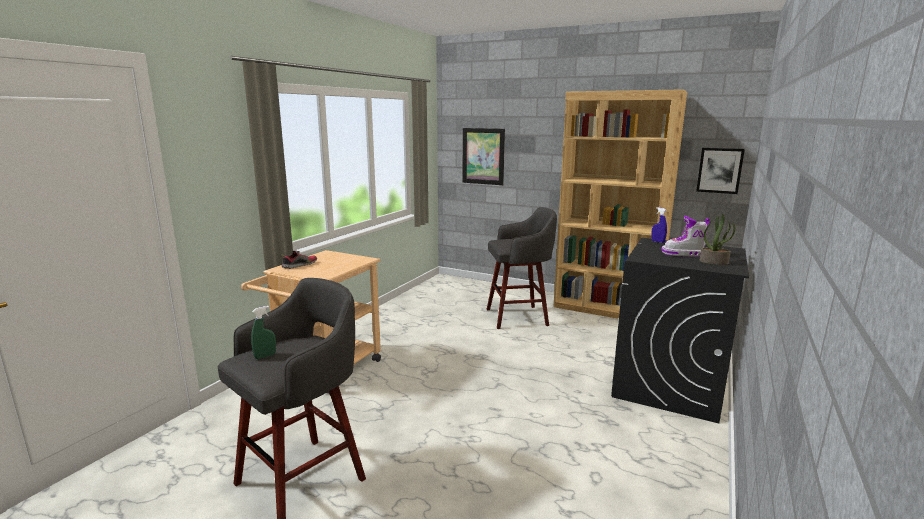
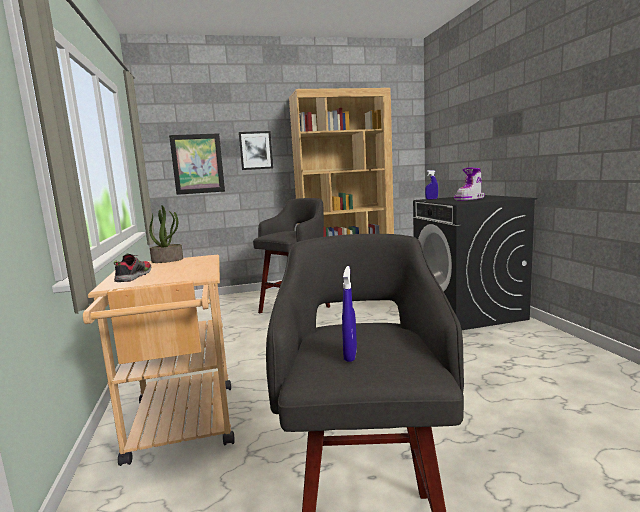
camera: 40 degrees left, 5 degrees down
(265, 356) = (350, 355): green spray bottle -> blue spray bottle
(714, 262) = (498, 198): potted plant -> potted plant (168, 260)
(719, 170) = (404, 156): picture -> picture (256, 150)

